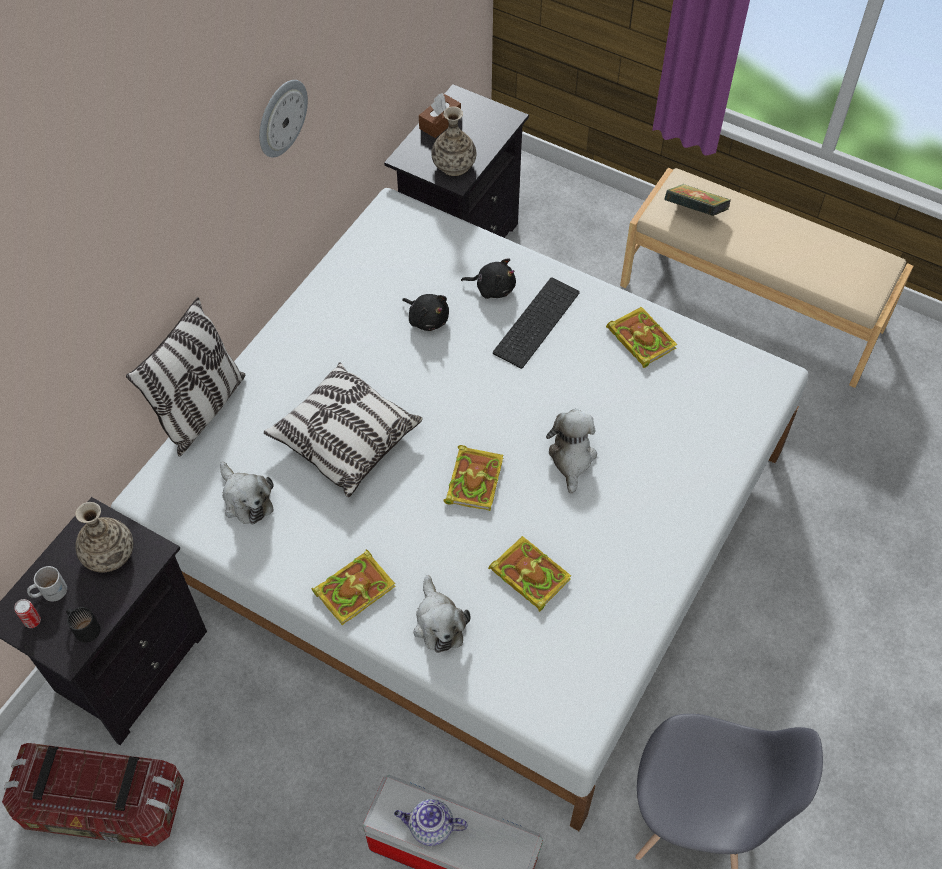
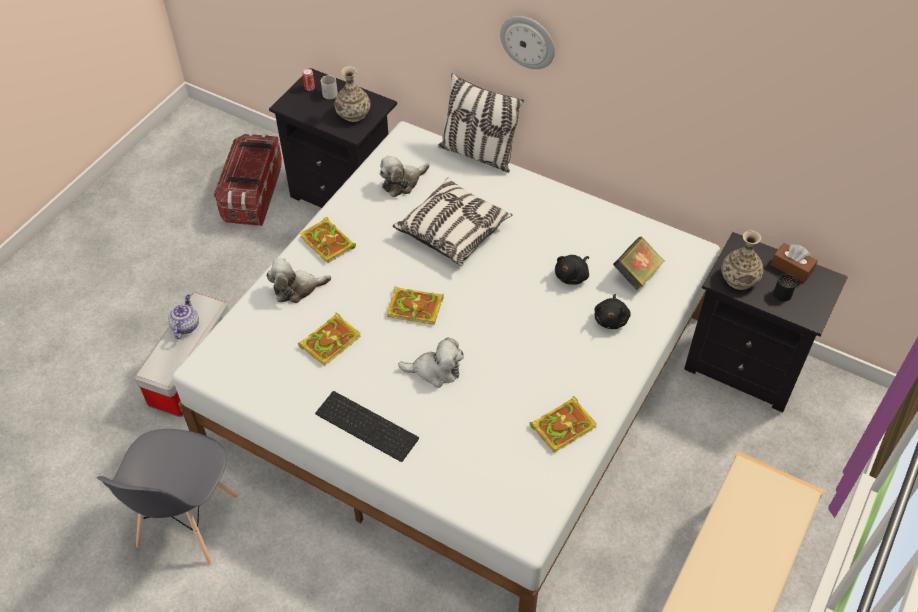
camera: 90 degrees right, 5 degrees down
(84, 627) = (303, 109): black mug -> black mug (785, 292)
(281, 117) = (646, 80): wall clock -> wall clock (528, 41)
(535, 321) = (577, 348): keyboard -> keyboard (368, 425)
(694, 212) = (756, 504): book -> book (637, 273)

